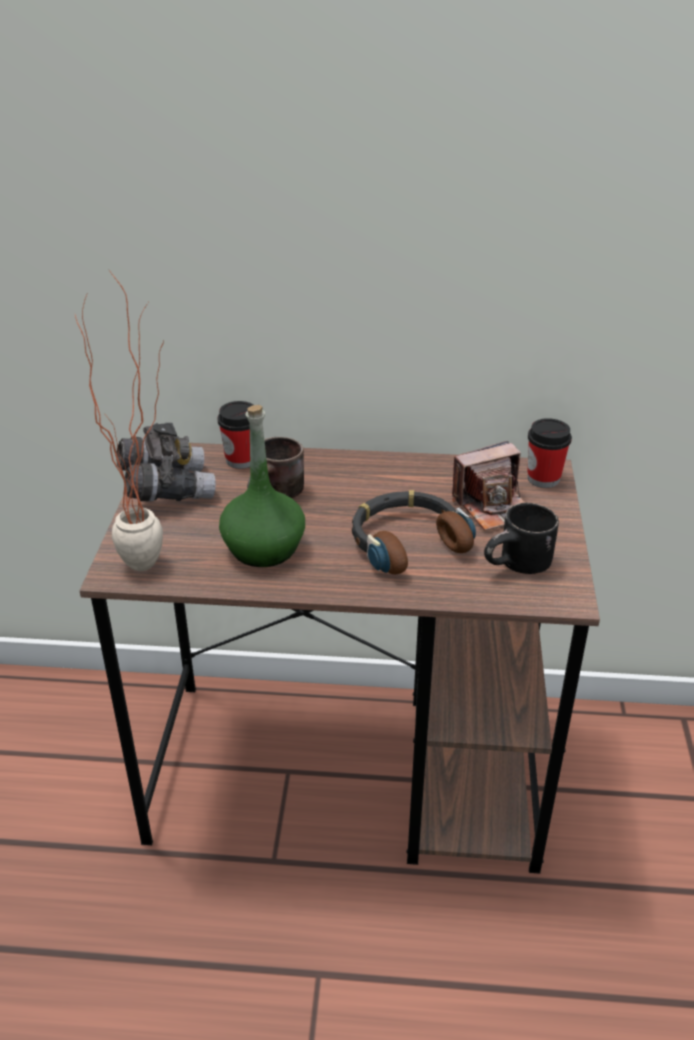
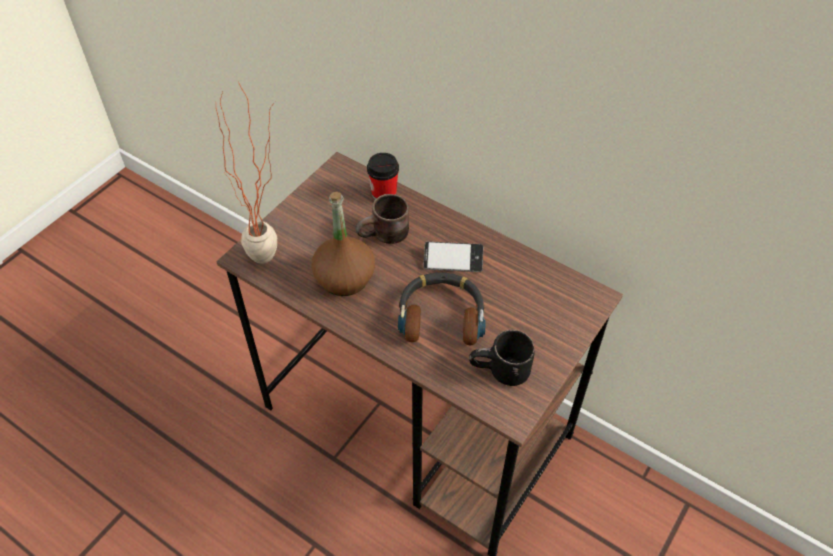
camera: 30 degrees right, 15 degrees up
(166, 489) = (319, 200): grey binoculars -> none
(263, 548) = (344, 278): green bottle -> brown bottle
(374, 490) = (453, 260): none -> phone
(493, 507) = (526, 312): camera -> none
(543, 478) = (585, 303): cup -> none

